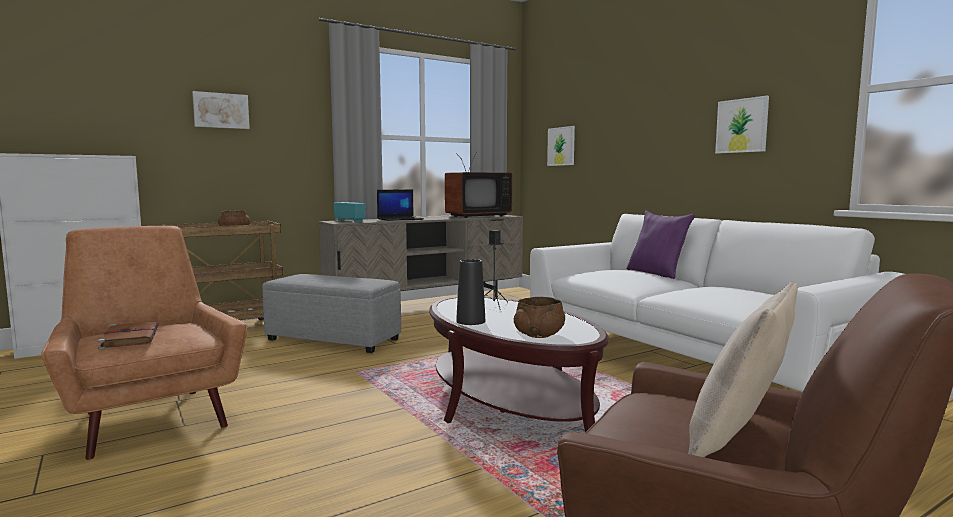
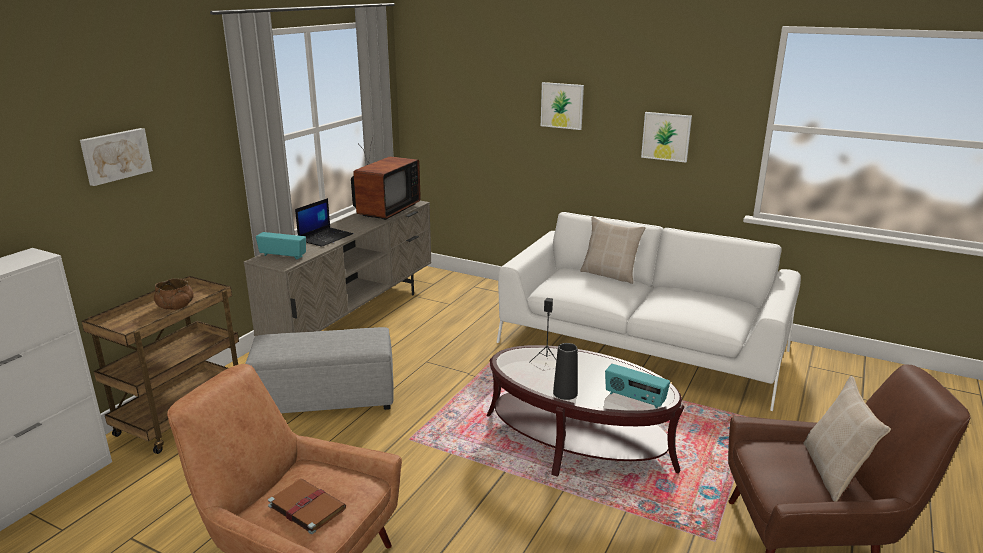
camera: 30 degrees left, 15 degrees up
(539, 335) = (634, 399): brown bowl -> radio
(561, 146) = (459, 121): picture -> picture (562, 105)
(657, 273) = (610, 275): purple pillow -> beige pillow

